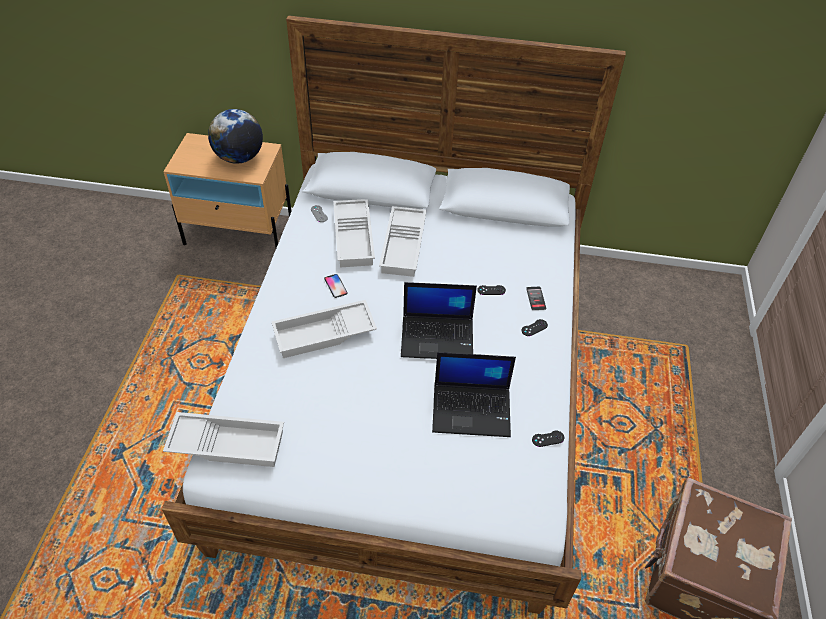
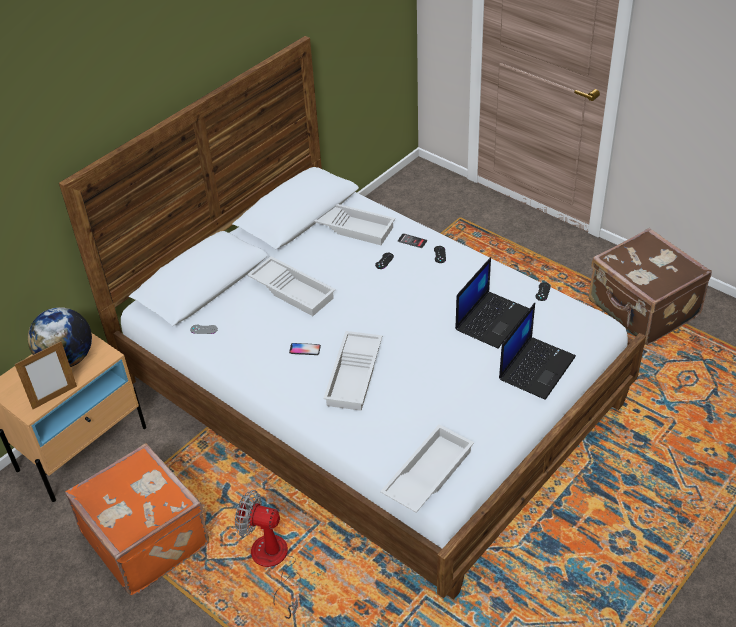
camera: 55 degrees left, 5 degrees down
(175, 312) = (147, 537): none -> orange suitcase
(186, 402) = (273, 563): none -> fan
(197, 170) = (54, 397): none -> picture frame
(355, 237) = (256, 317): white tray -> white tray (353, 226)
(438, 337) = (410, 309): laptop -> laptop (536, 367)

